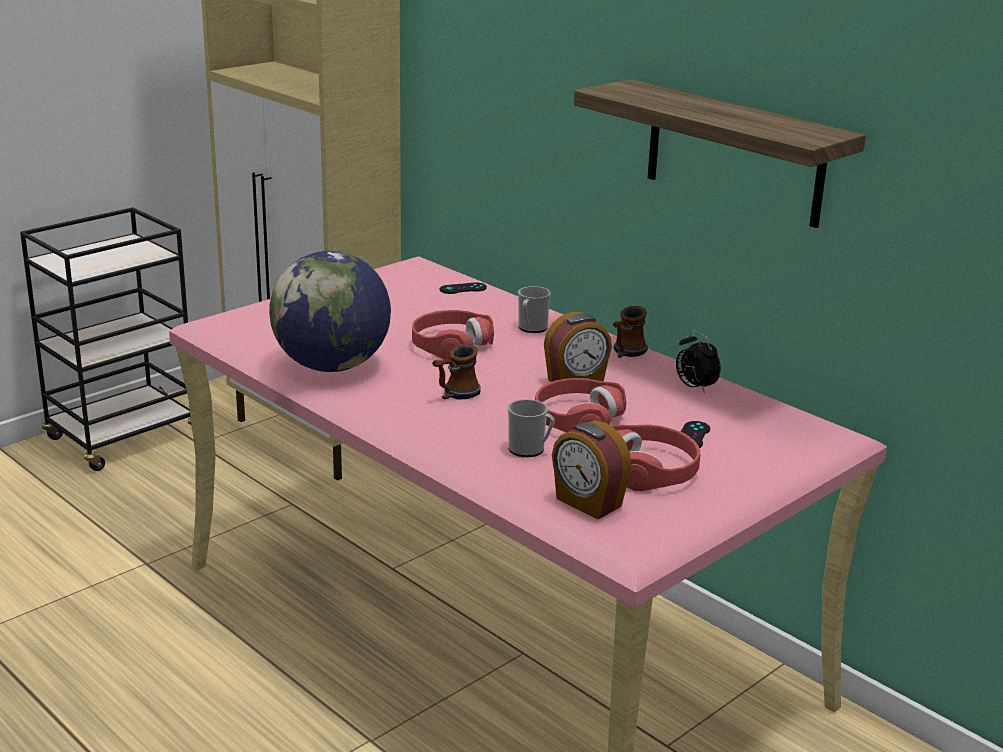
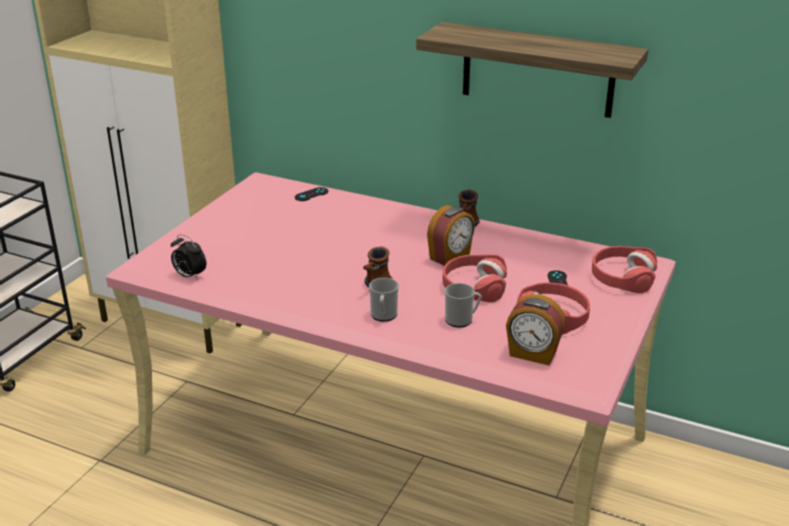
camera: 20 degrees left, 5 degrees up
(332, 366) = (266, 282): globe -> none
(450, 345) = (339, 244): red headphones -> red headphones (622, 277)
(531, 328) = (386, 218): mug -> mug (383, 316)
(694, 387) = (531, 244): alarm clock -> alarm clock (189, 276)

